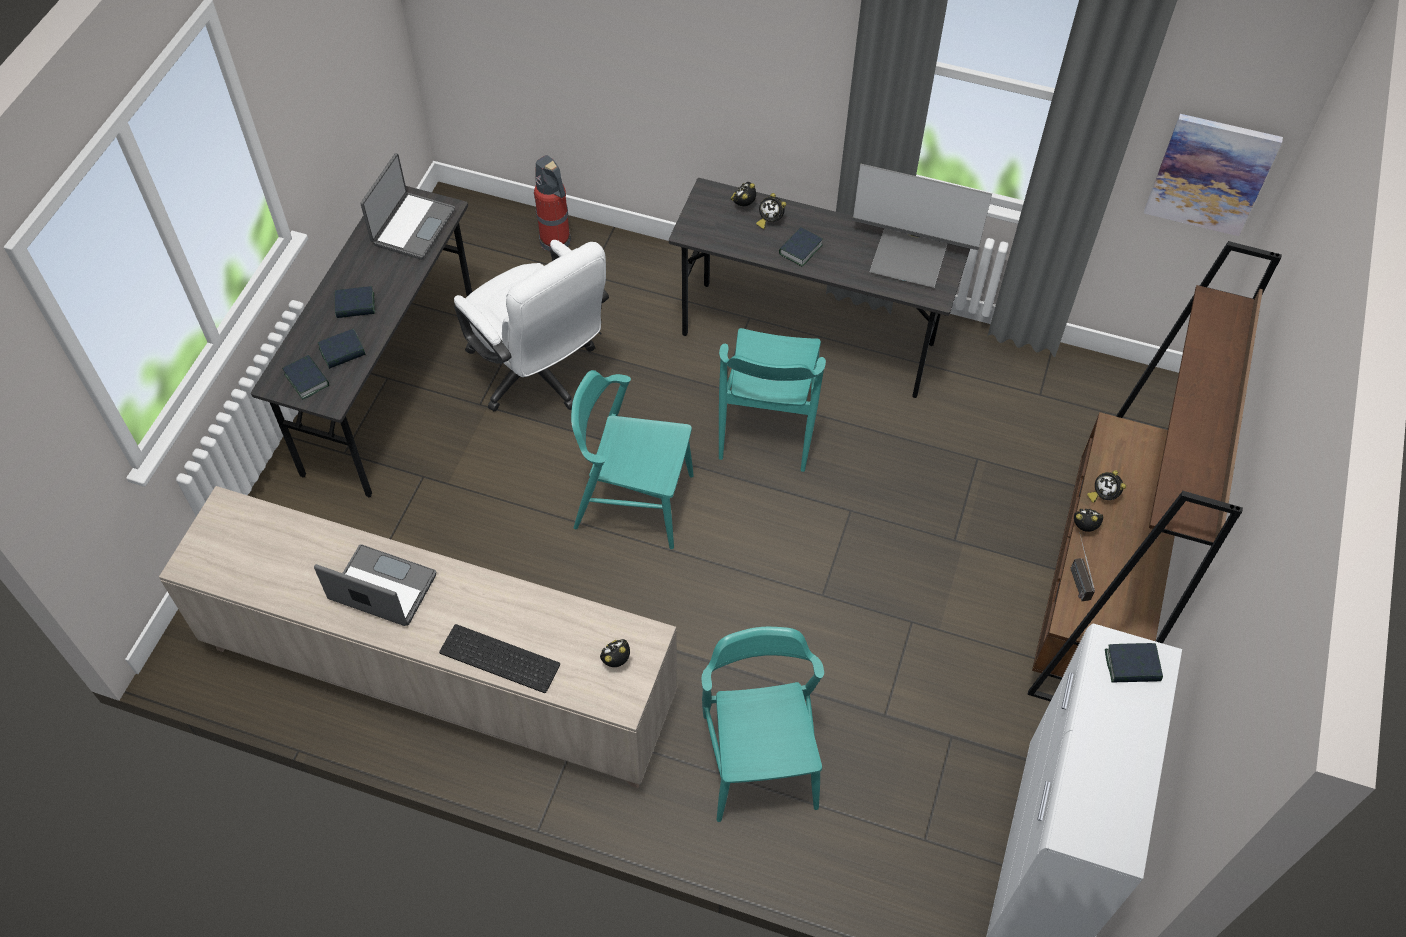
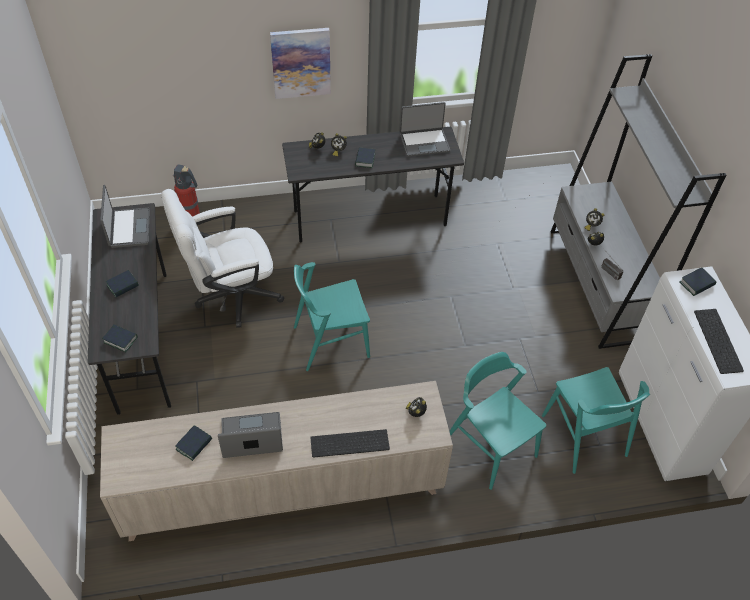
camera: 30 degrees left, 5 degrees down
(342, 352) = (133, 315): book -> book (194, 445)
(539, 375) = (230, 296): white office chair -> white office chair turned 135 degrees clockwise
(768, 425) = (378, 271): turquoise chair -> turquoise chair (584, 435)
(909, 256) = (424, 142): monitor -> laptop
(1095, 592) = (596, 284): brown bookcase -> grey bookcase
(1098, 773) = (719, 341): none -> keyboard
(1210, 174) = (568, 40): picture -> picture (301, 62)

